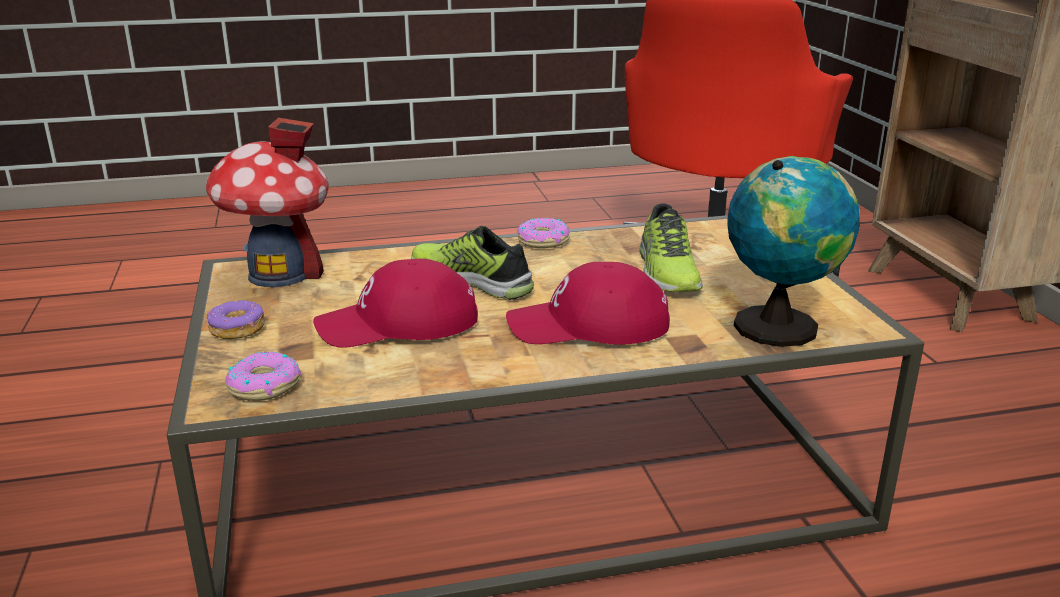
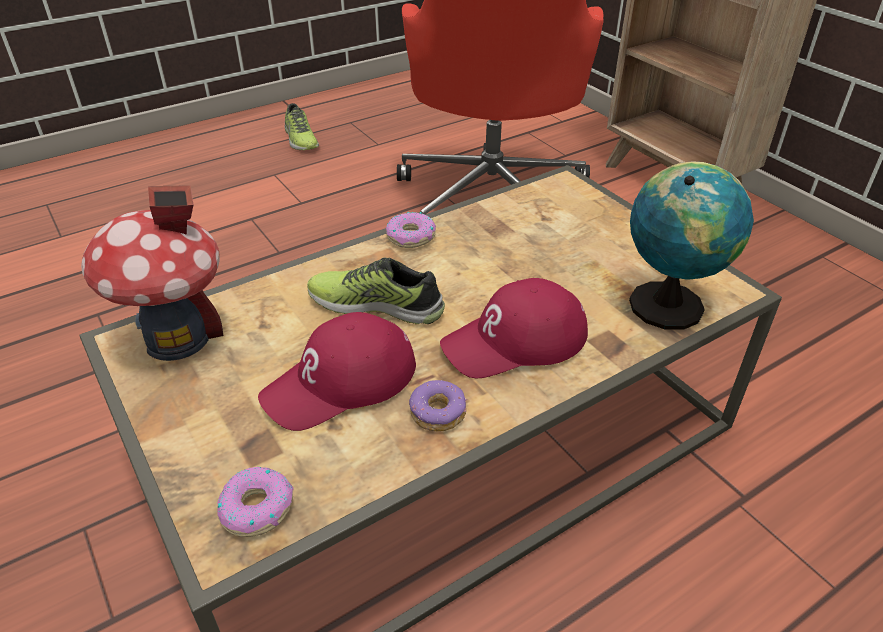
camera: 20 degrees left, 15 degrees up
(237, 329) = (179, 431): donut -> donut (438, 413)
(666, 272) = (540, 256): shoe -> shoe (300, 139)

